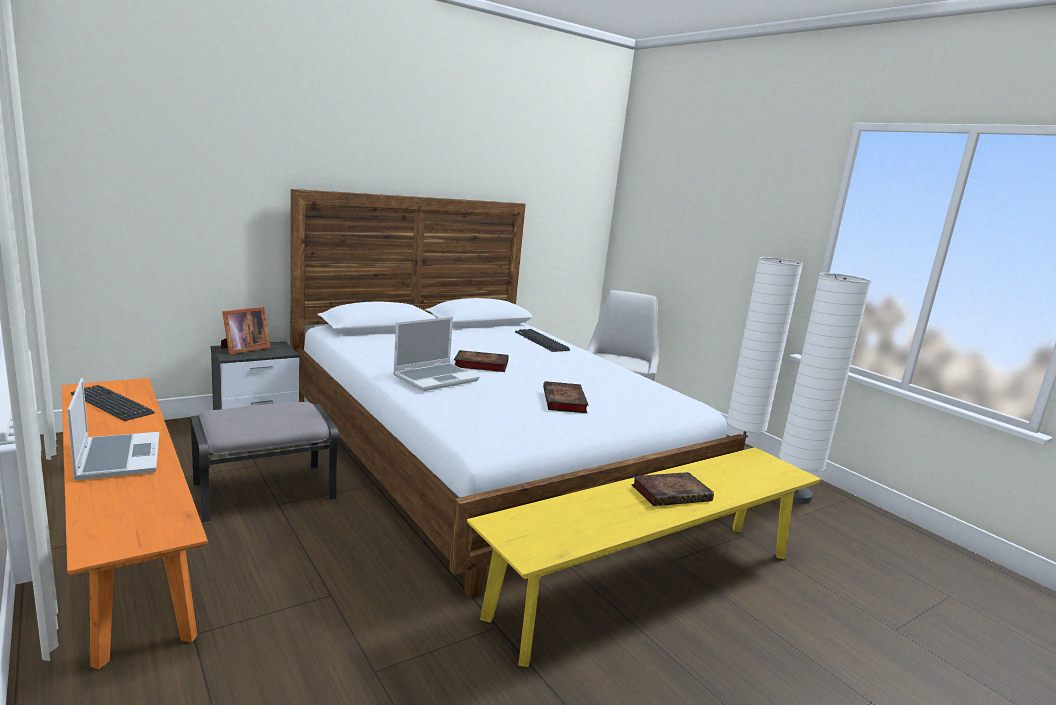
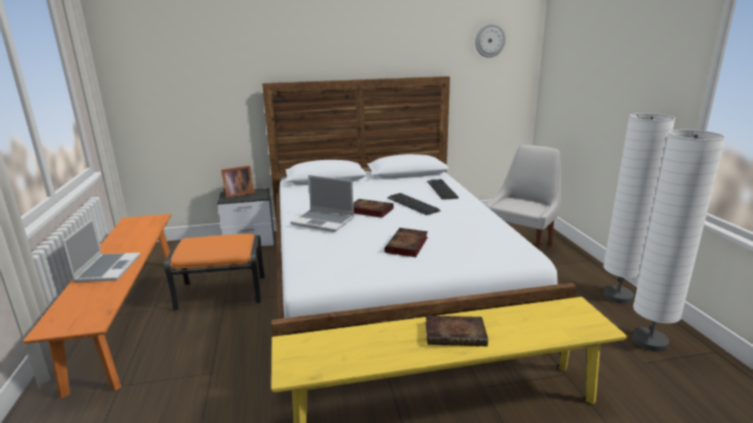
camera: 25 degrees right, 5 degrees up
(112, 404) = (136, 231): keyboard -> keyboard (412, 204)
(265, 491) = (222, 292): grey ottoman -> orange ottoman
(436, 378) = (324, 221): laptop -> laptop turned 45 degrees clockwise
(566, 165) = (490, 40): none -> wall clock

